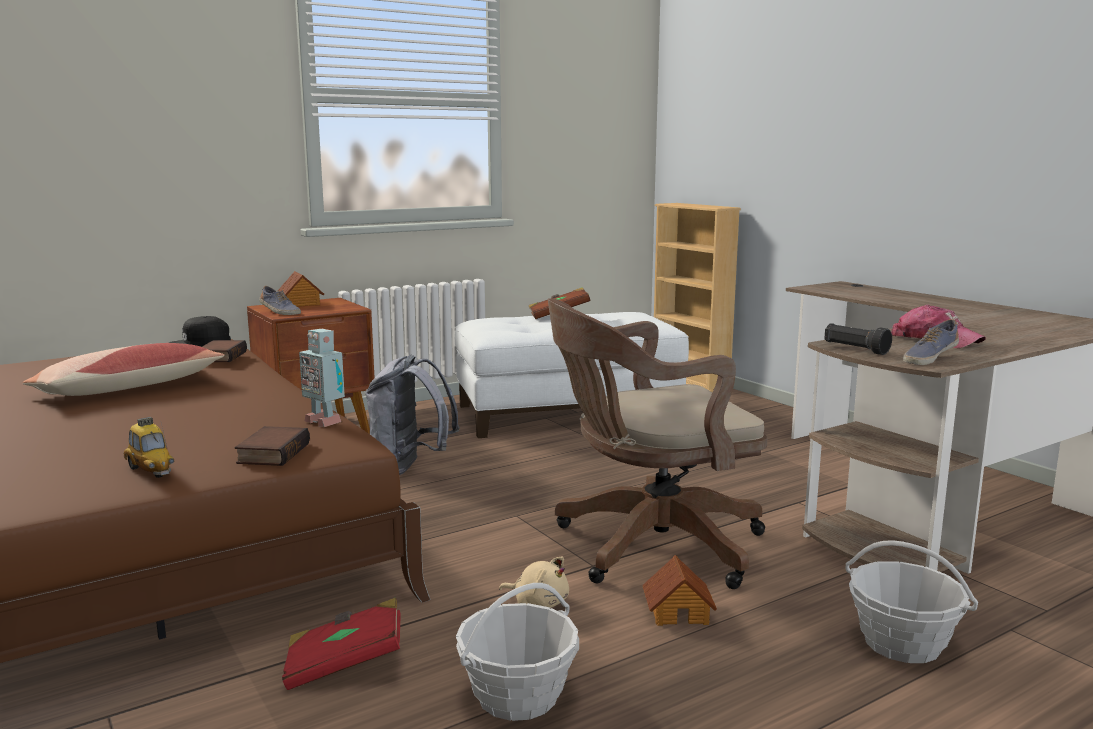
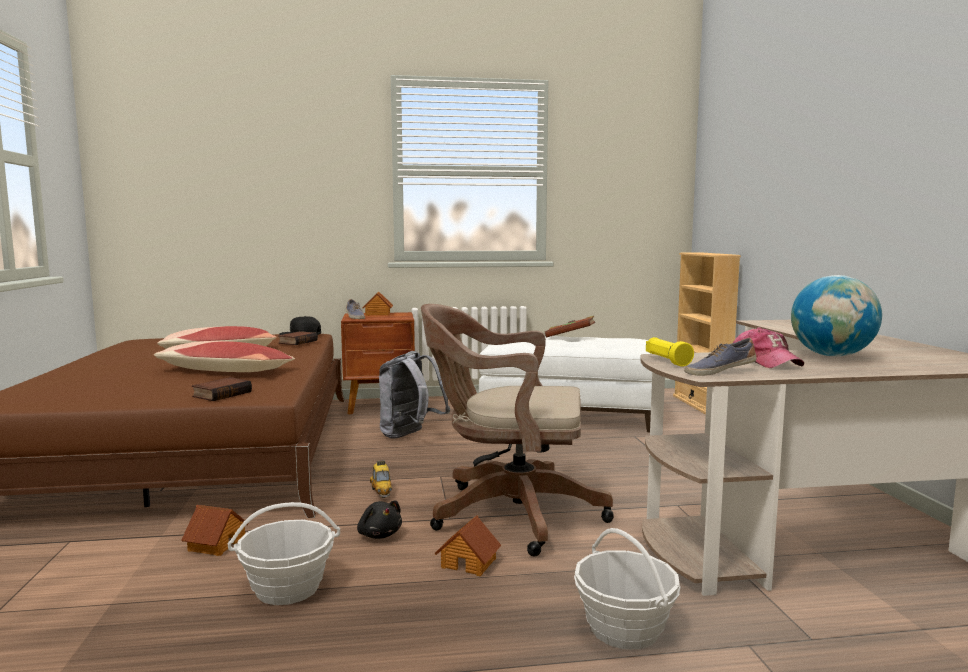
camera: 25 degrees right, 5 degrees down
(151, 471) = (145, 394): toy car -> toy car (381, 492)
(198, 417) = (225, 371): none -> pillow
(324, 421) = (285, 381): toy robot -> none
(345, 664) = (216, 544): red book -> toy house
(538, 603) = (379, 534): beige plush toy -> black plush toy
(855, 349) = (667, 361): black flashlight -> yellow flashlight
(969, 327) = (832, 356): none -> globe

